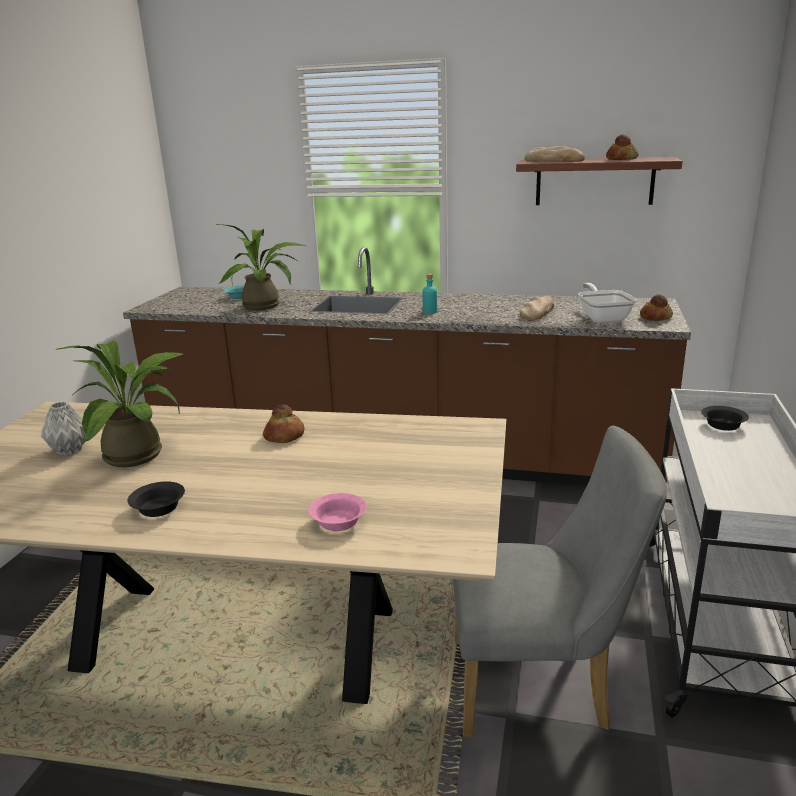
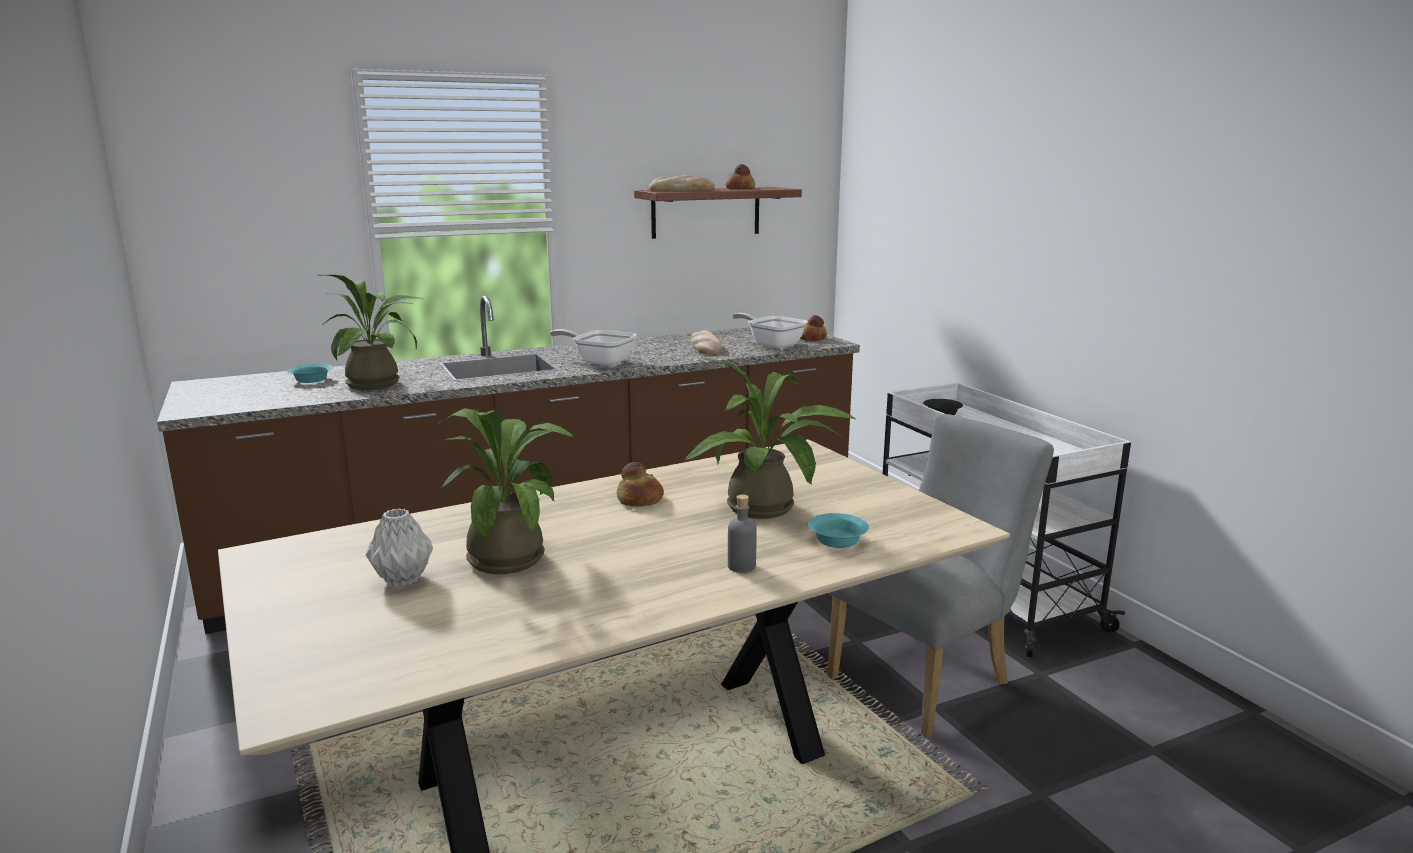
camera: 40 degrees left, 5 degrees down
(158, 508) = (649, 586): black bowl -> none
(236, 516) = (741, 566): none -> grey bottle
(339, 521) = (836, 540): pink bowl -> turquoise bowl
(346, 475) = (768, 510): none -> potted plant
(430, 312) = (600, 361): turquoise bottle -> frying pan

